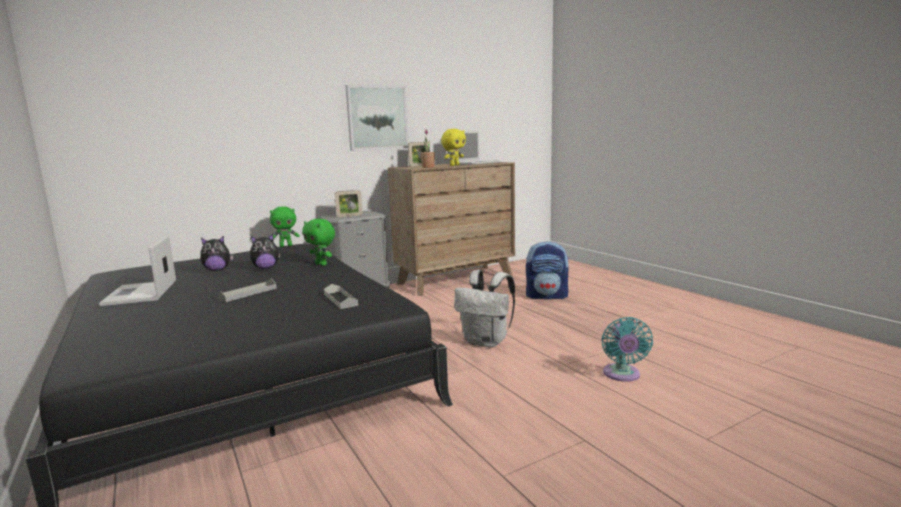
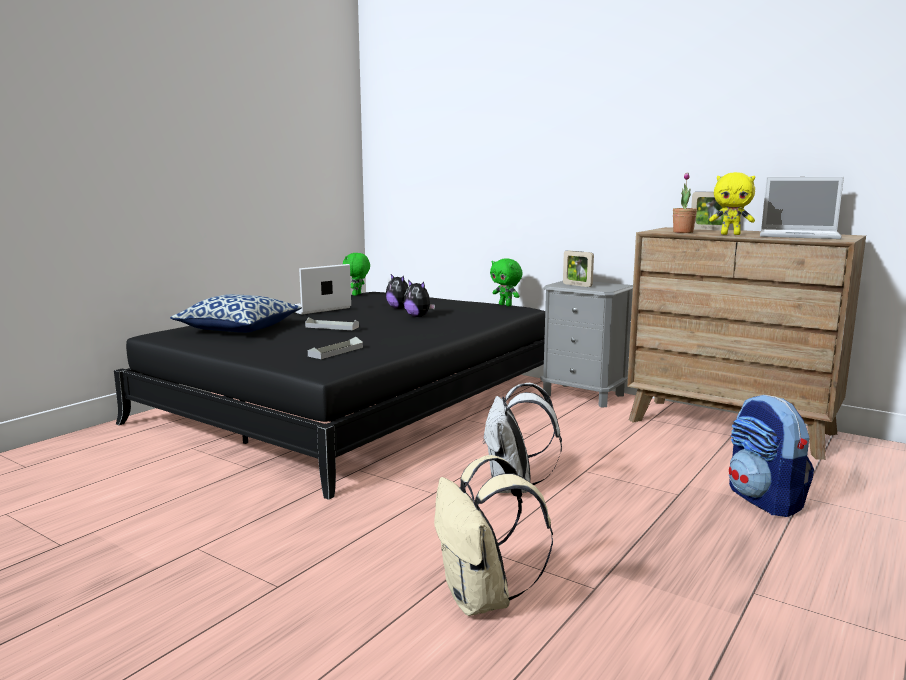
camera: 65 degrees right, 0 degrees up
(158, 329) = (239, 329): none -> pillow
(322, 264) = (455, 327): green plush toy -> green plush toy (357, 294)
(377, 118) = (662, 153): picture -> none
(622, 375) = (482, 600): turquoise fan -> beige backpack

